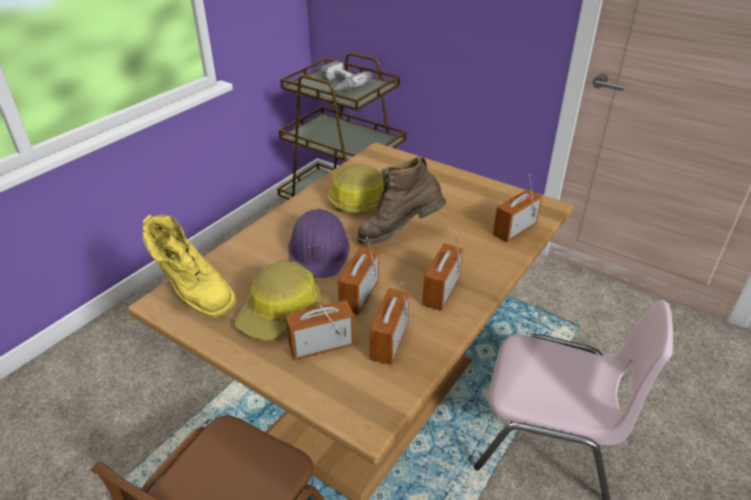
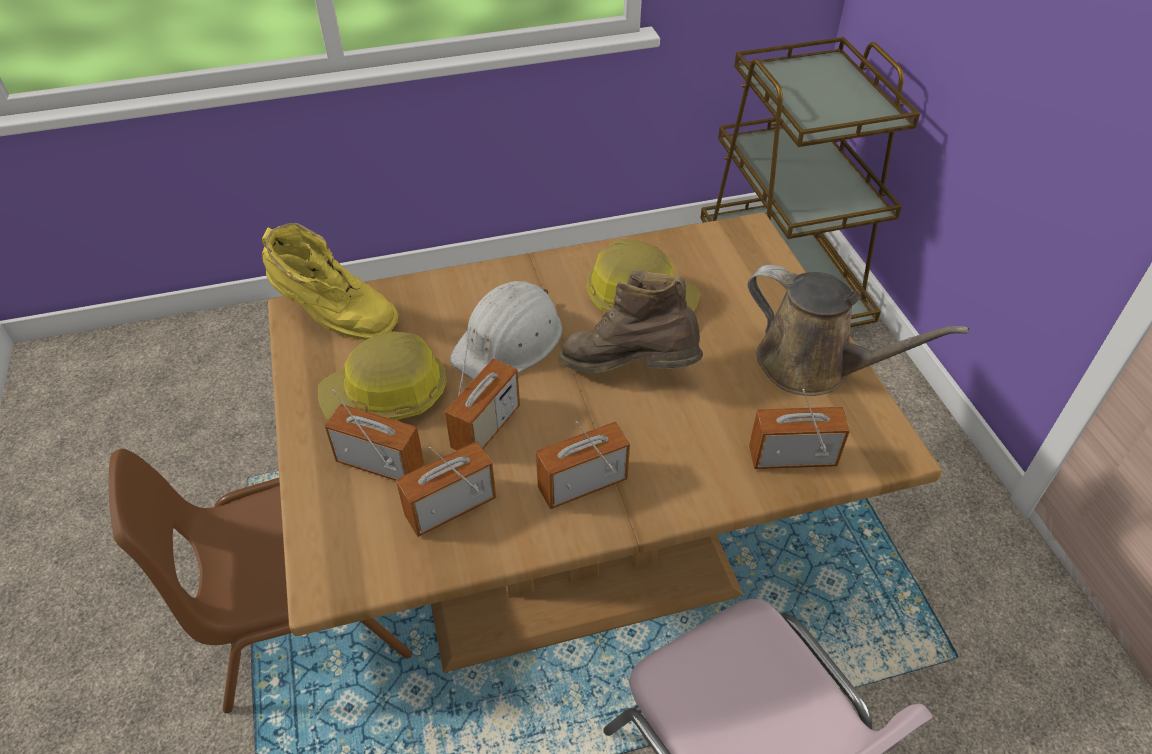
camera: 40 degrees right, 10 degrees up
(193, 293) = (334, 319): yellow boot -> yellow boot turned 60 degrees counterclockwise
(319, 251) = (510, 341): purple hard hat -> white hard hat
(339, 84) = (823, 90): power drill -> none
(359, 296) = (486, 427): radio -> radio turned 150 degrees clockwise
(477, 191) = (813, 366): none -> brown watering can

